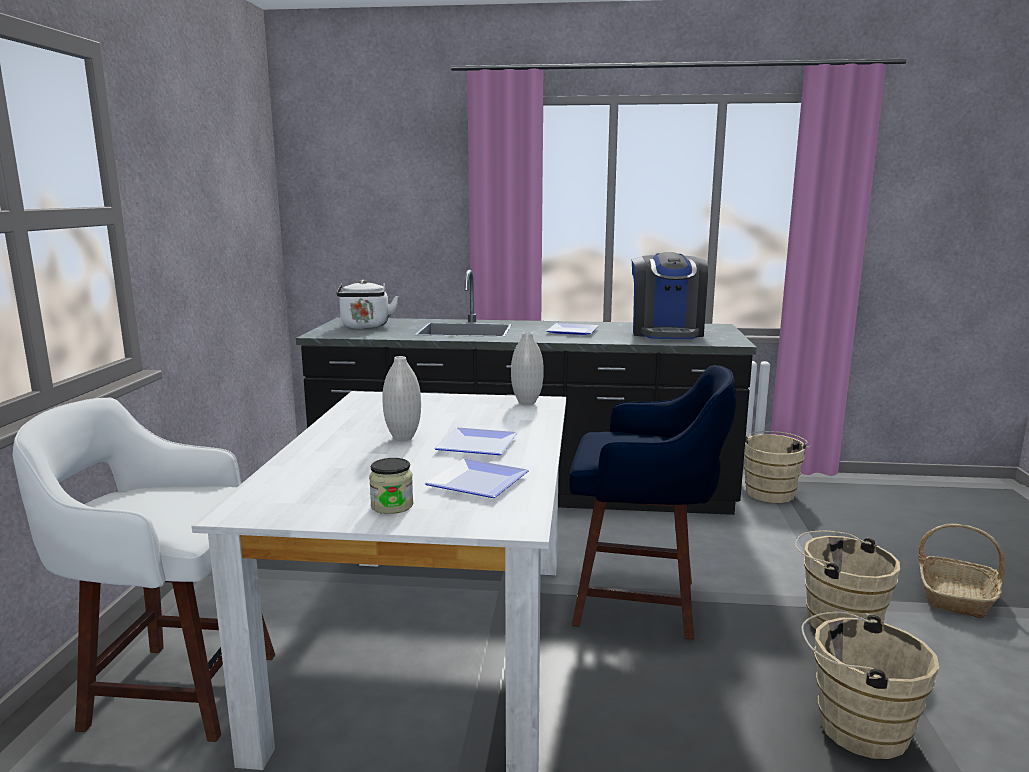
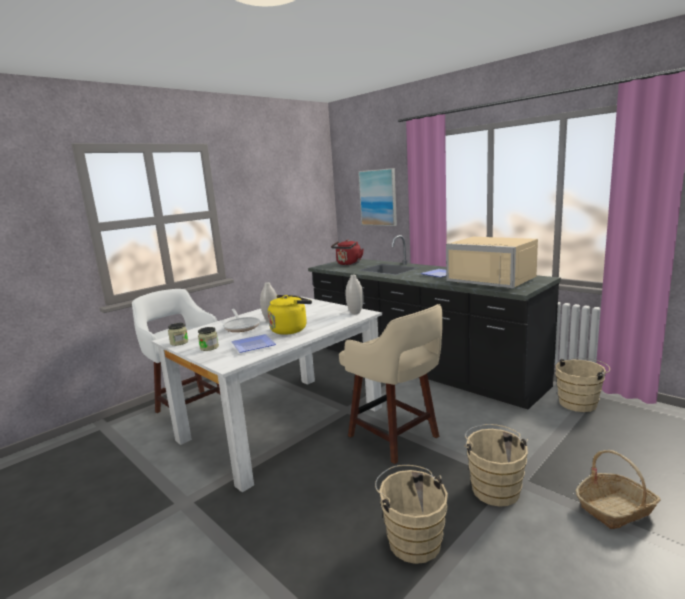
camera: 40 degrees right, 0 degrees up
(288, 512) = (179, 342): none -> jar
(362, 457) = (241, 326): none -> frying pan
(365, 327) = (348, 264): white kettle -> red kettle
(390, 204) = (378, 197): none -> picture
(480, 445) = (290, 329): plate -> yellow kettle
(642, 604) = (395, 438): blue stool -> beige stool
(666, 332) = (494, 280): coffee machine -> beige microwave

